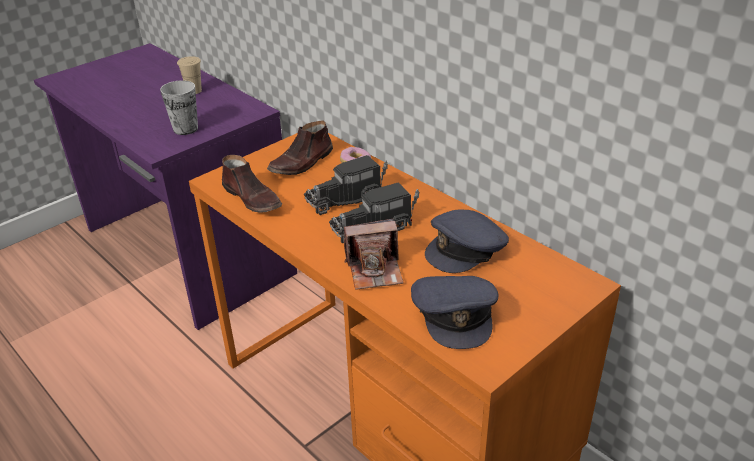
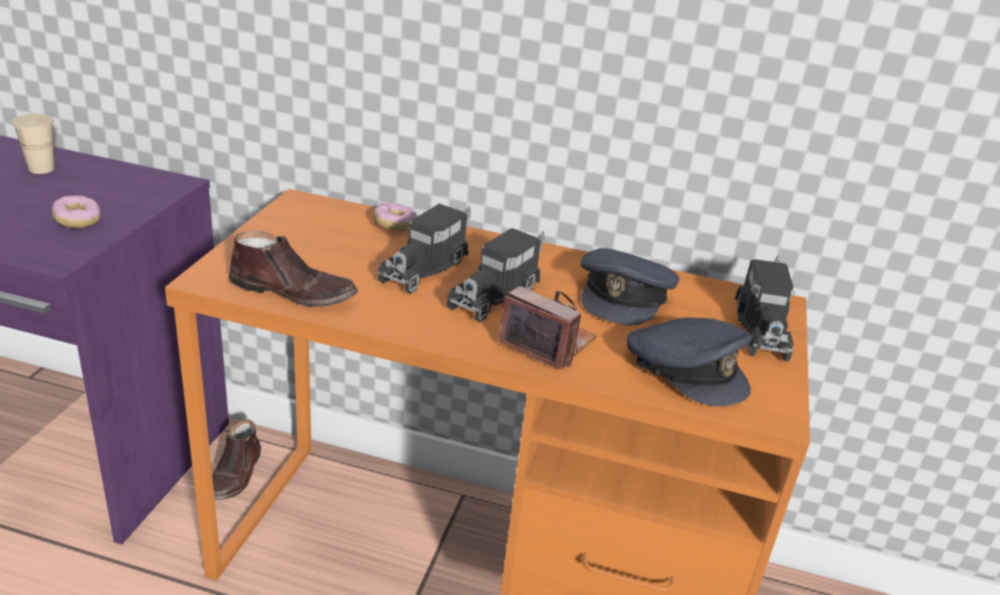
camera: 35 degrees left, 5 degrees down
(185, 129) = (78, 221): cup -> donut
(302, 163) = (320, 235): brown shoe -> brown shoe (235, 474)
(375, 270) = (548, 343): camera -> camera turned 105 degrees counterclockwise
(550, 299) = (762, 328): none -> toy truck

